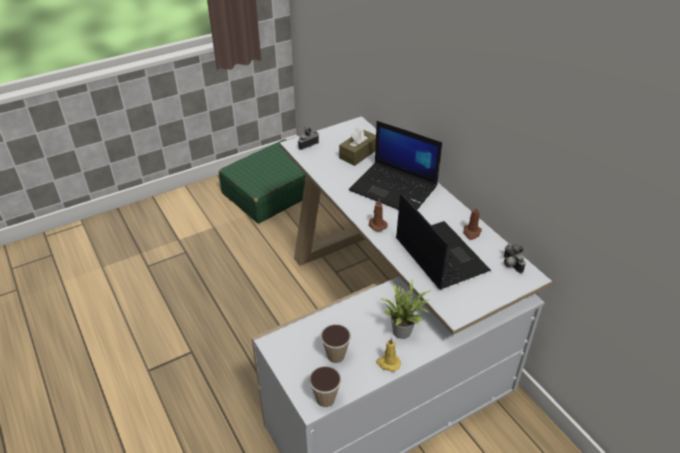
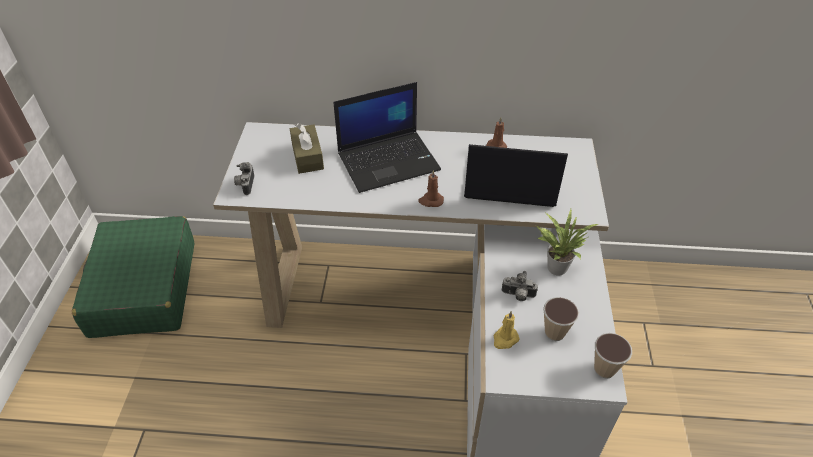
camera: 55 degrees left, 5 degrees up
(388, 363) = (589, 298): yellow candle -> yellow candle (505, 339)
(510, 265) = (556, 149): camera -> camera (518, 296)

